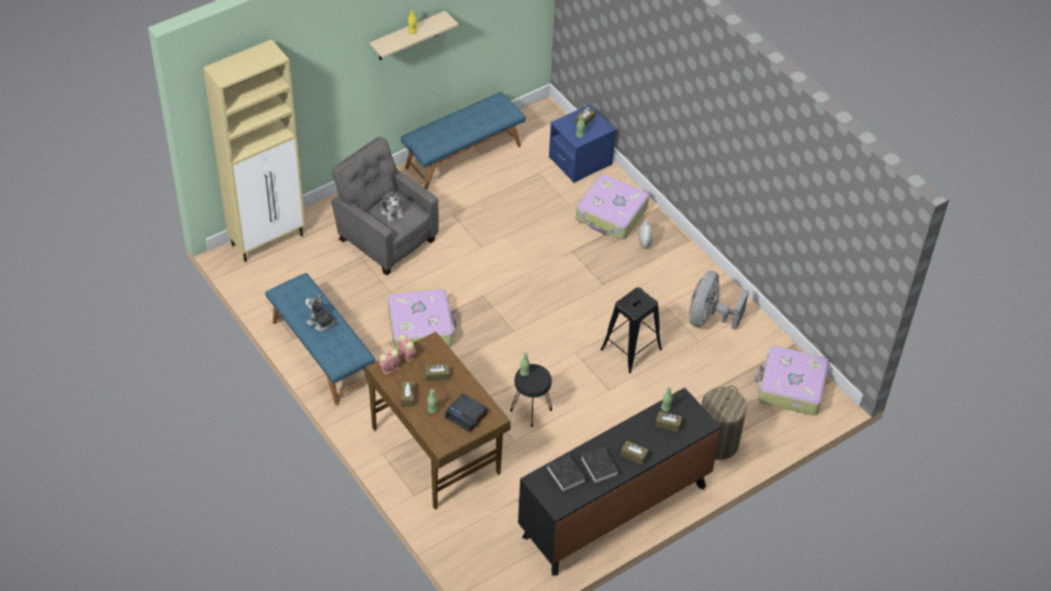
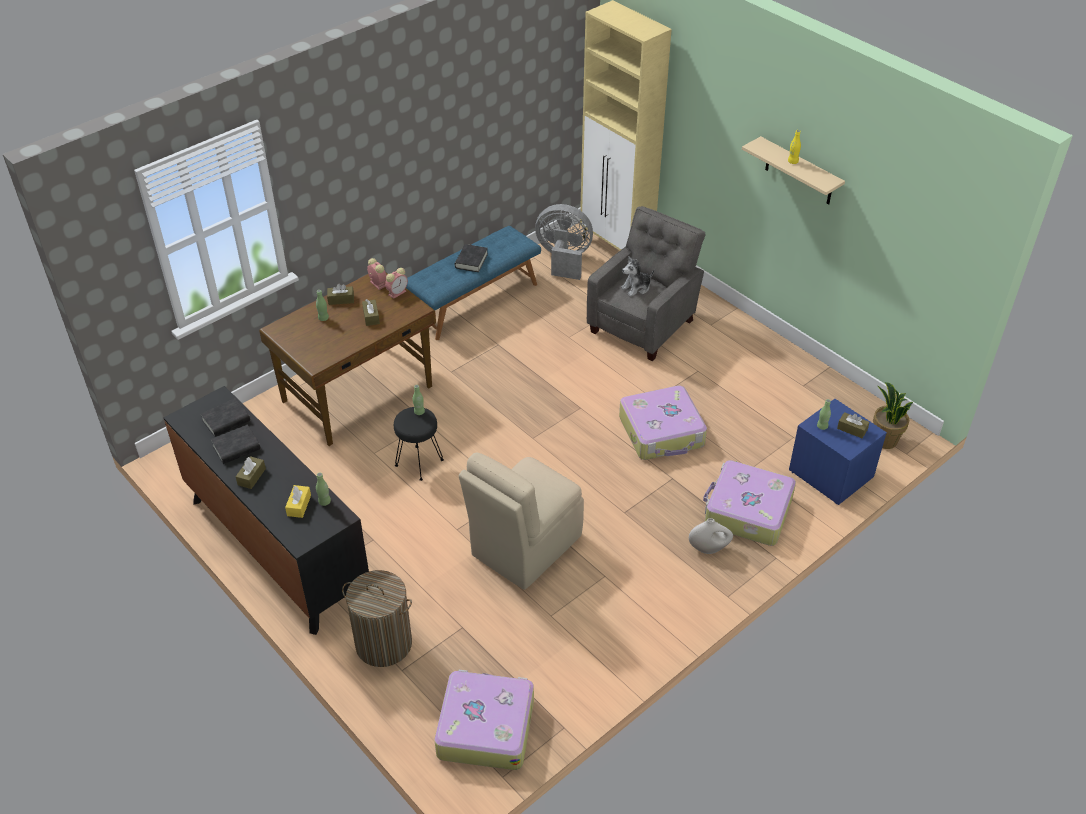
camera: 85 degrees right, 5 degrees down
(320, 322) = (471, 261): plush toy -> black book
(421, 327) = (523, 365): suitcase -> suitcase (662, 432)
(463, 156) = (794, 370): blue bench -> none
(467, 415) = (317, 343): alarm clock -> none
(550, 124) = (884, 440): none -> potted plant
(631, 349) = (524, 547): black stool -> beige chair
(668, 424) = (299, 505): brown tissue box -> yellow tissue box
(709, 318) = (592, 625): grey fan -> grey fan (563, 259)

